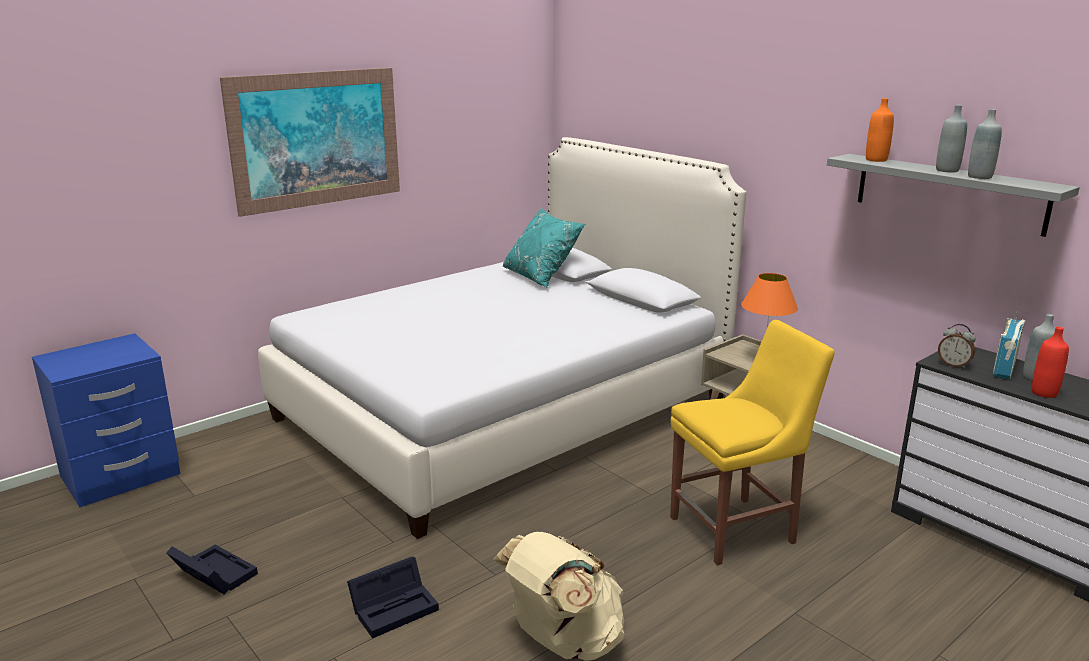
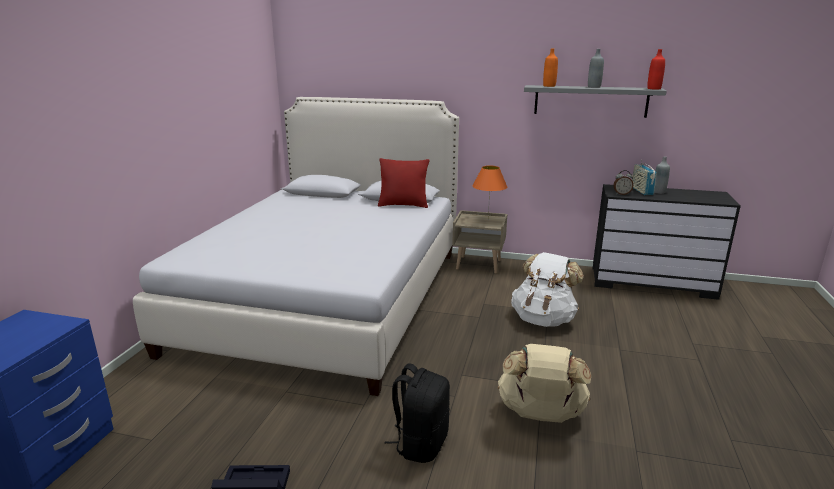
camera: 35 degrees left, 0 degrees up
(317, 139) = (144, 104): picture -> none
(396, 607) = (421, 443): black storage box -> black backpack
(541, 277) = (317, 198): turquoise pillow -> none
(629, 308) = (403, 205): none -> red pillow
(737, 529) = (543, 319): yellow chair -> white backpack
(980, 177) = (616, 88): grey bottle -> none
(1044, 393) = (673, 197): red bottle -> red bottle (654, 88)

